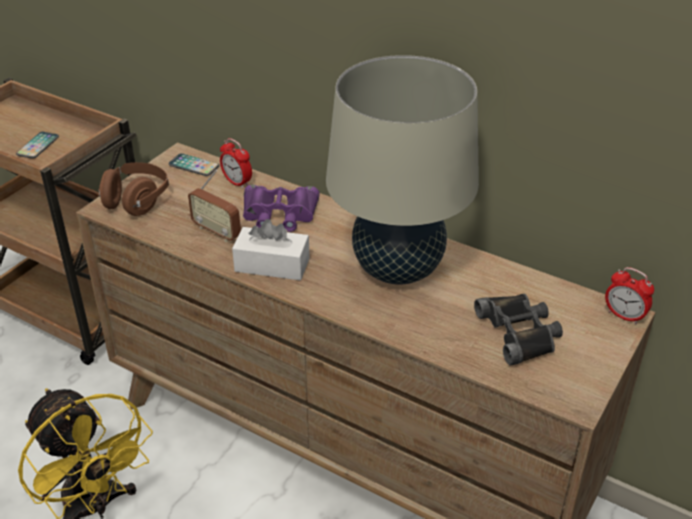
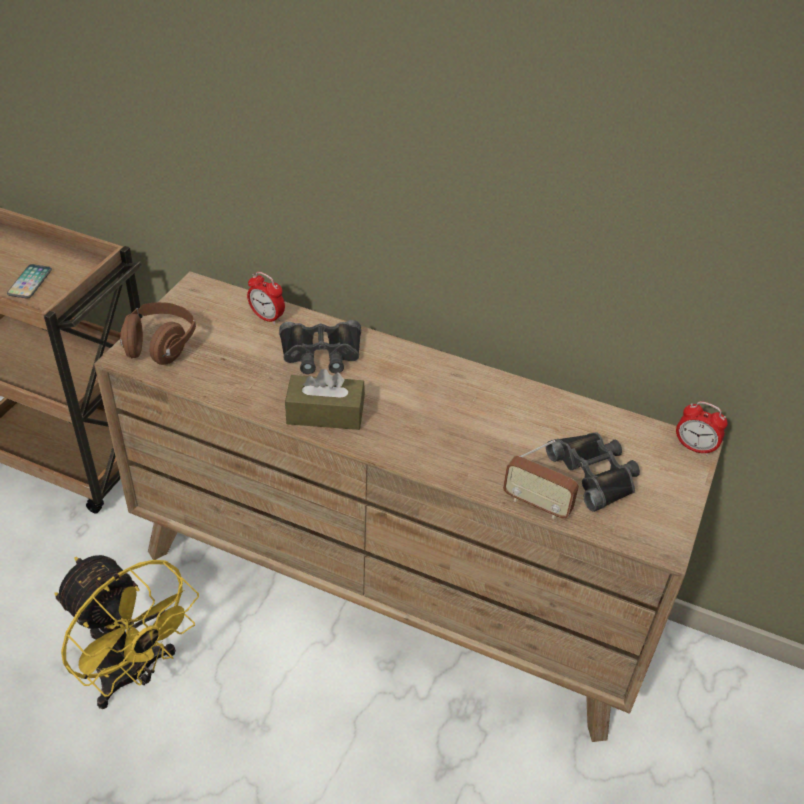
camera: 10 degrees left, 5 degrees up
(194, 166) = (215, 299): phone -> none
(217, 232) = (257, 378): radio -> radio (536, 504)
(272, 265) = (325, 413): white tissue box -> brown tissue box
(279, 214) = (321, 353): purple binoculars -> black binoculars
(397, 269) = (458, 410): beige table lamp -> none

